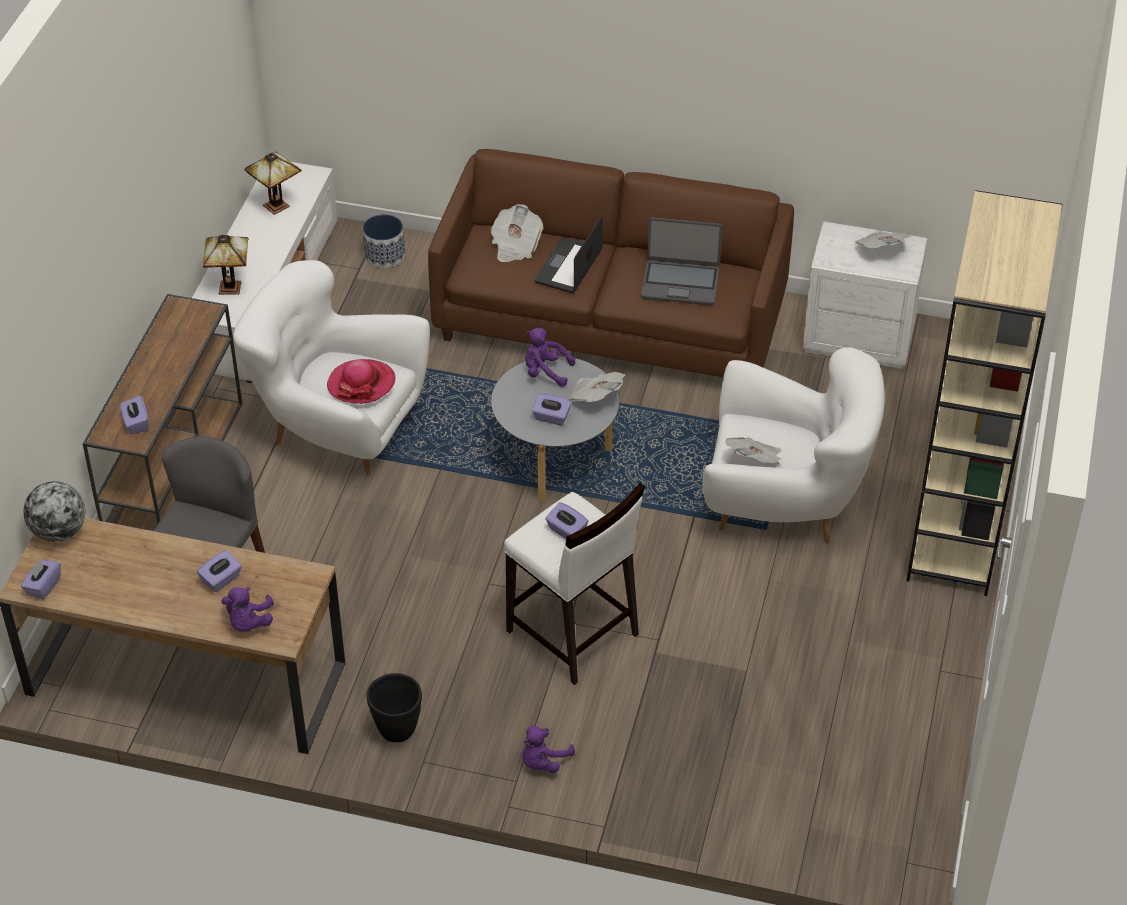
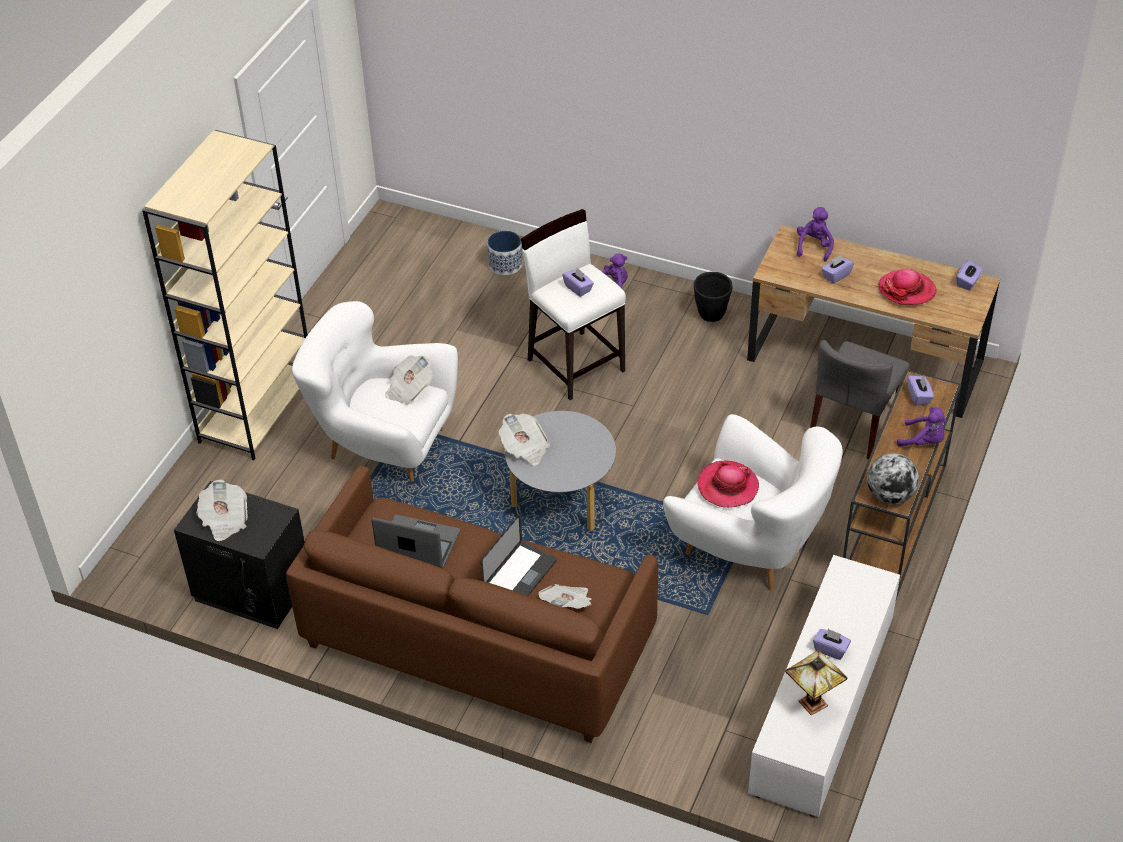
camera: 170 degrees left, 0 degrees up
(59, 531) = (964, 318): globe -> globe (890, 495)
(128, 566) = (906, 290): none -> hat
(232, 287) = (853, 604): table lamp -> none
(385, 255) = (697, 745): planter -> planter (505, 264)
(545, 372) = (563, 476): purple plush toy -> purple plush toy (923, 441)
(551, 417) = (566, 434): purple tissue box -> purple tissue box (830, 649)
(858, 337) = (251, 591): white nightstand -> black nightstand

